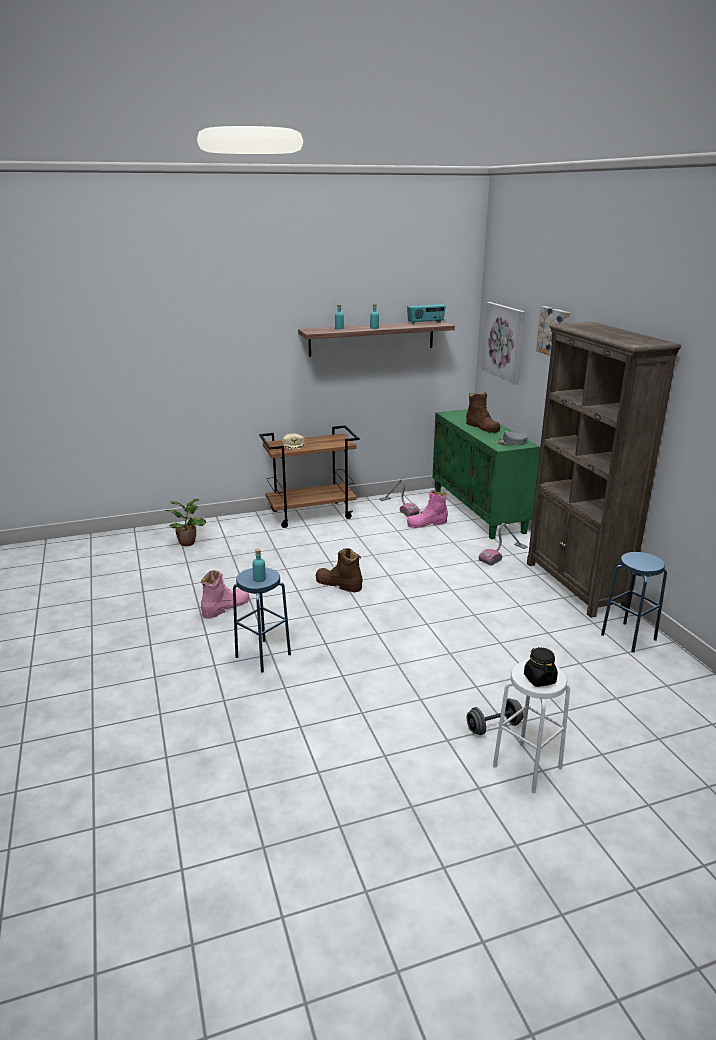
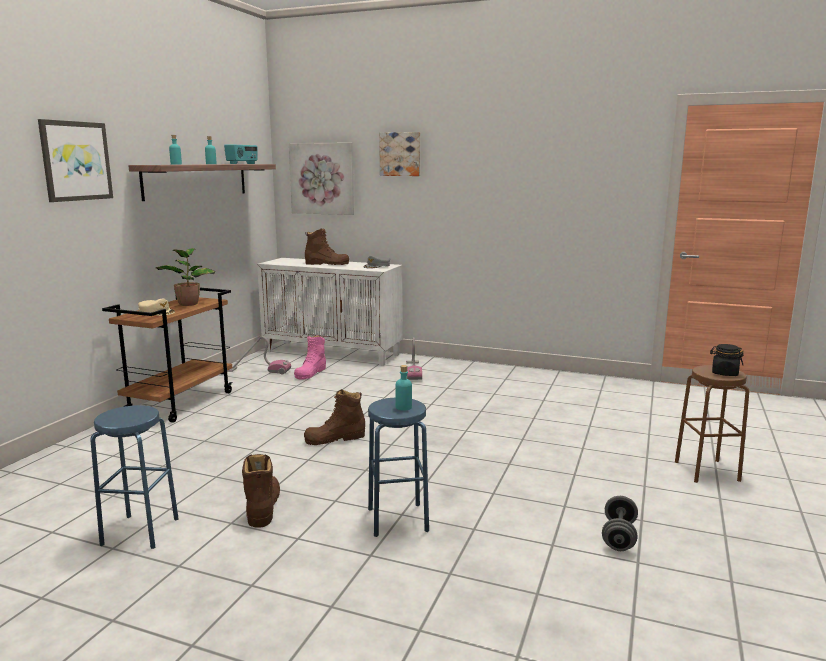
camera: 50 degrees left, 10 degrees down
(188, 542) = (69, 479): potted plant -> potted plant (189, 303)
(225, 607) = (263, 507): pink boot -> brown boot
(250, 328) = (76, 161): none -> picture
(479, 511) = (333, 353): green cabinet -> white cabinet
(493, 727) = (644, 462): grey dumbbell -> grey dumbbell (619, 536)
(527, 767) = (707, 471): white stool -> brown stool
(575, 585) = (496, 370): brown bookcase -> none
(628, 637) = (583, 383): blue stool -> blue stool (140, 531)

